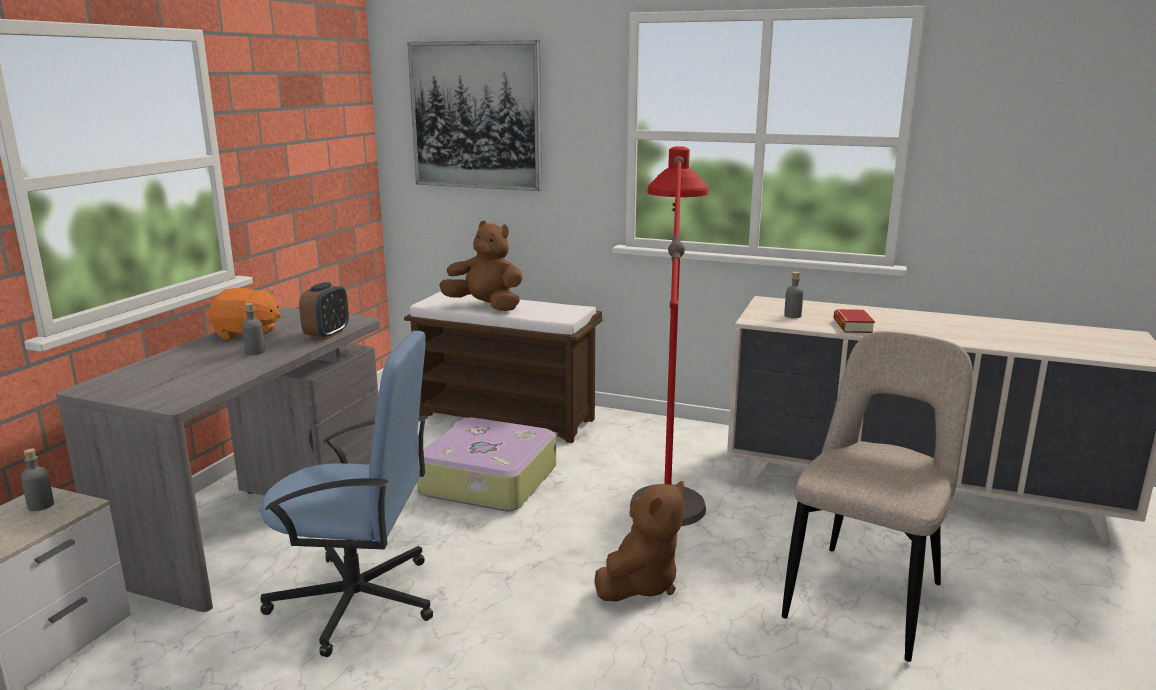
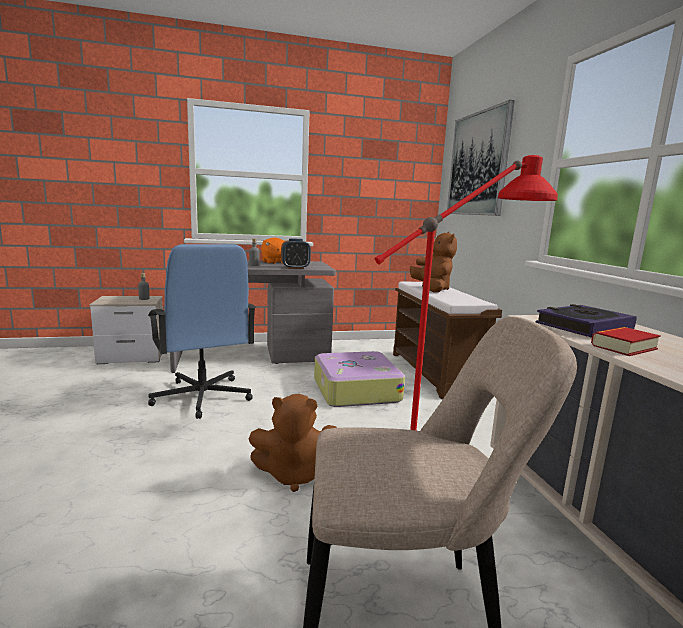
camera: 55 degrees right, 5 degrees down
(792, 316) = (583, 327): grey bottle -> book

